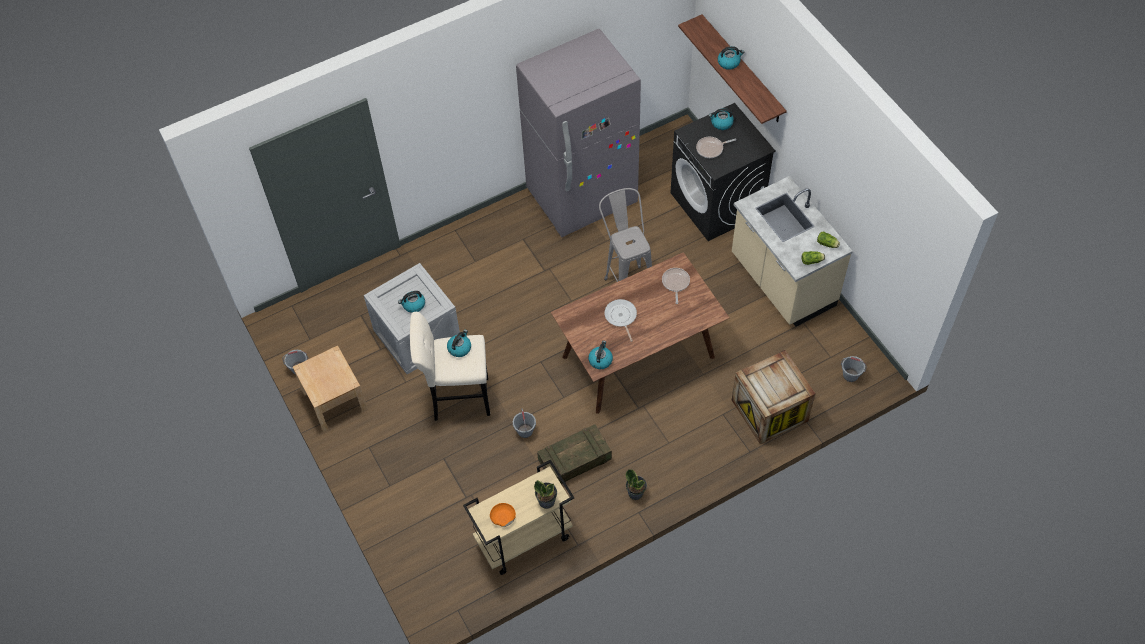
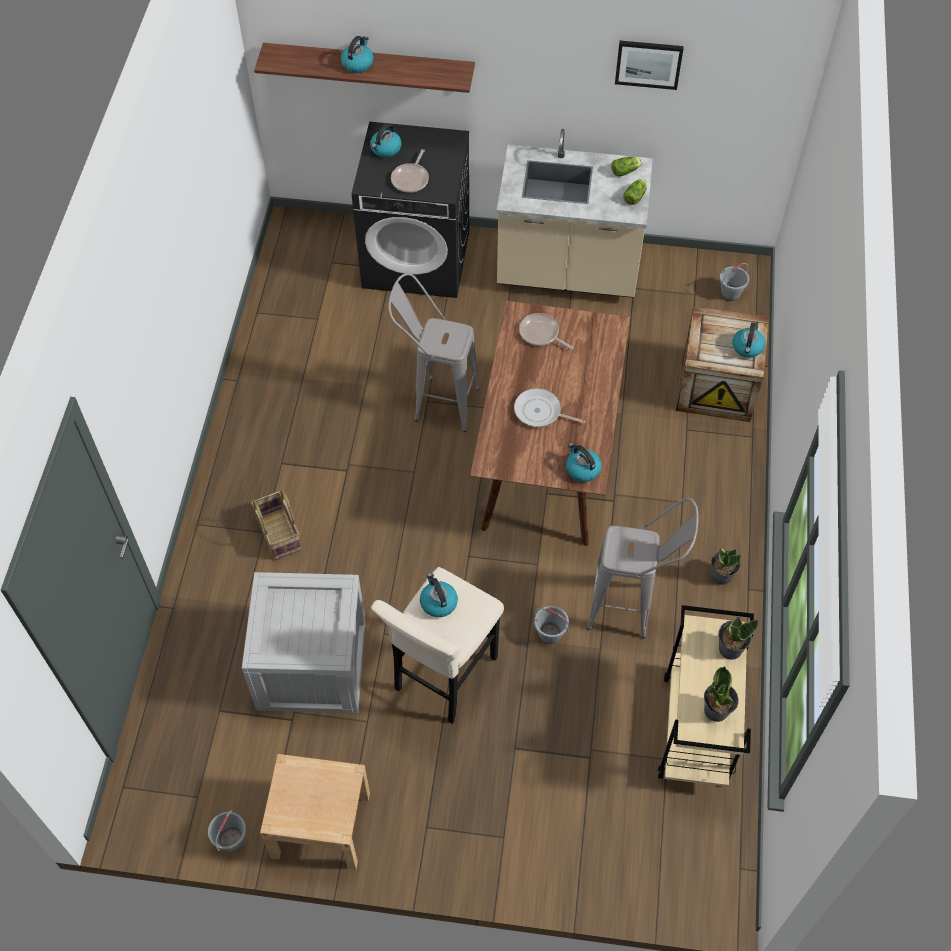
camera: 55 degrees left, 0 degrees up
(413, 305) = (310, 620): kettle -> kettle (747, 348)
(480, 268) = (280, 534): none -> basket
(502, 516) = (716, 710): orange bowl -> potted plant
(574, 461) = (632, 608): crate -> grey stool
(582, 197) = (283, 369): grey fridge -> none
(863, 187) = (648, 64): none -> picture

